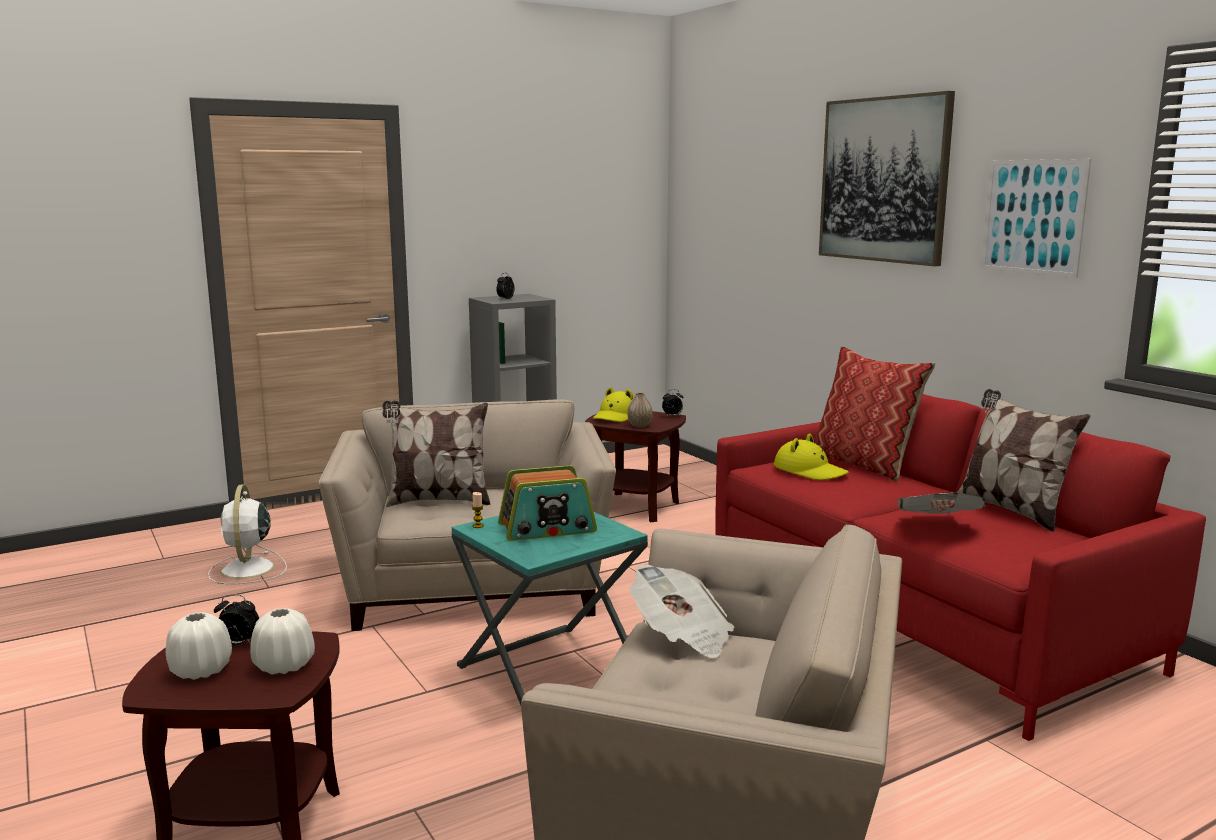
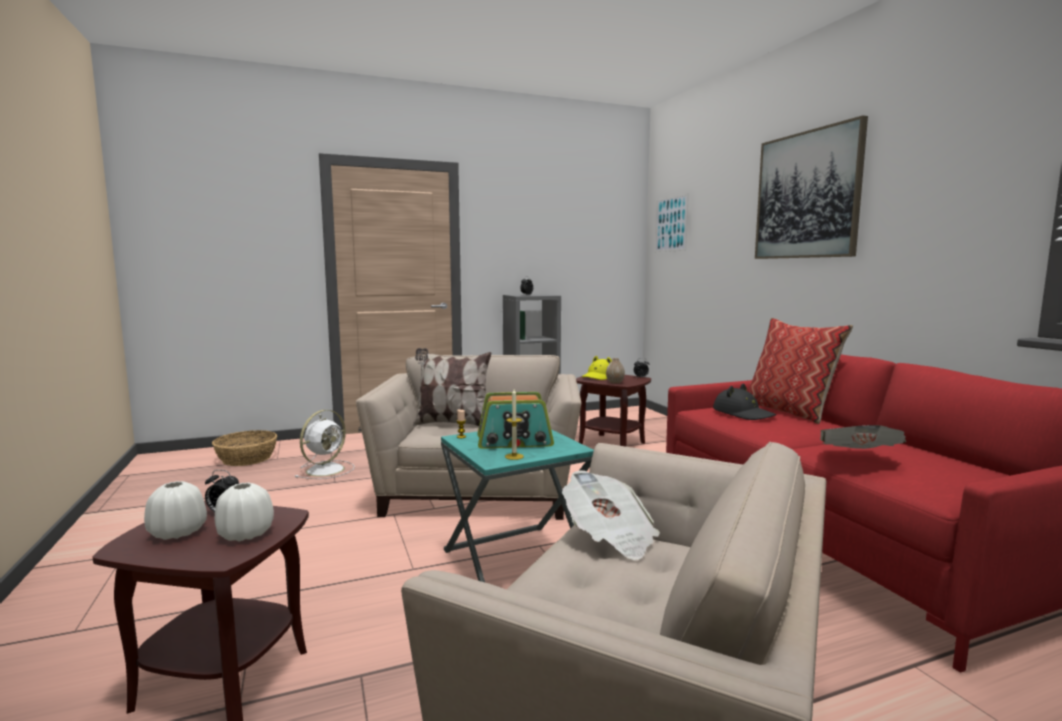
camera: 10 degrees right, 5 degrees down
(116, 561) = (247, 458): none -> basket
(247, 570) = (326, 469): white fan -> white fan turned 150 degrees counterclockwise
(555, 549) = (514, 456): none -> candle
(810, 471) = (743, 413): yellow hat -> black hat
(1011, 510) = (928, 450): pillow -> none
(1033, 217) = (941, 206): picture -> picture (671, 224)

